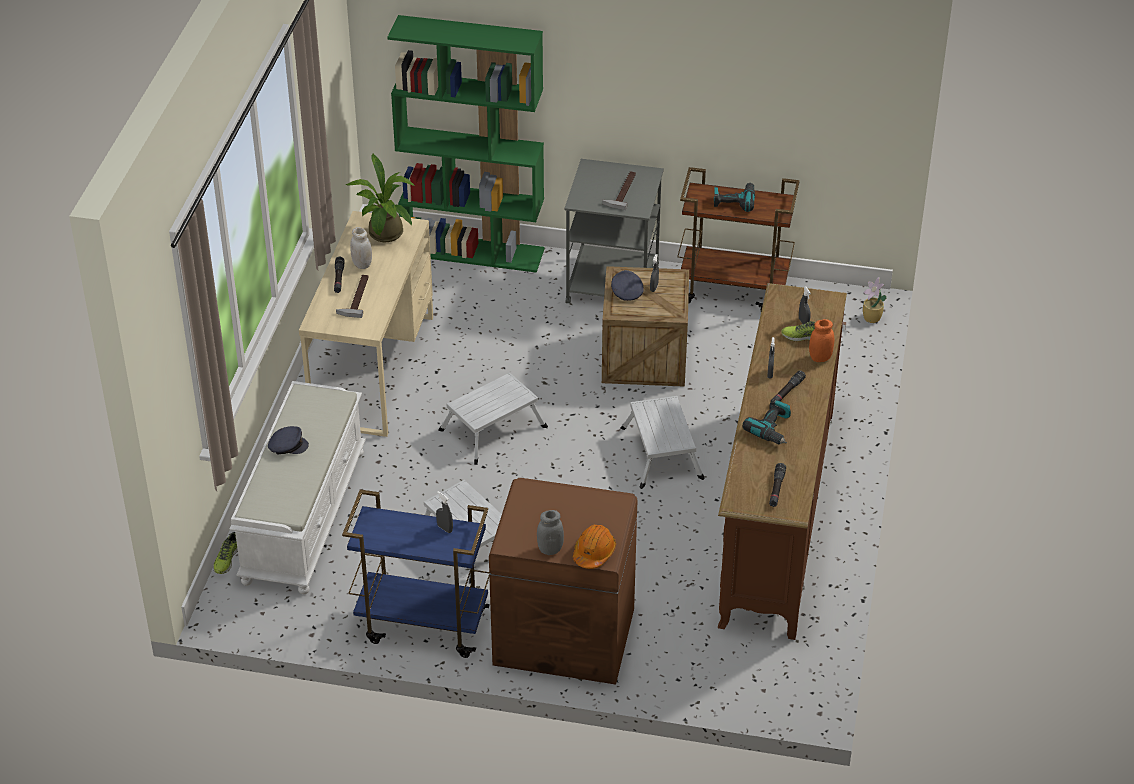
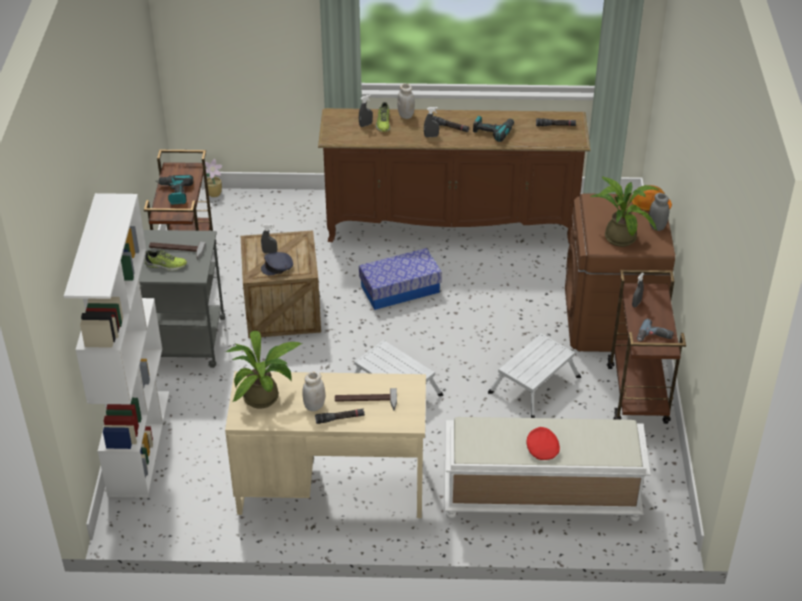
camera: 100 degrees left, 0 degrees up
(227, 558) = (611, 540): shoe -> shoe (165, 265)
(287, 446) = (541, 449): grey cap -> red cap
(383, 530) = (654, 337): none -> power drill
(421, 626) = (637, 397): blue cart -> brown cart
(474, 251) = (138, 442): green bookcase -> white bookcase
(542, 511) = (619, 235): none -> potted plant
(661, 453) = (400, 289): white step ladder -> storage box
(820, 358) = (406, 115): orange jar -> white jar

